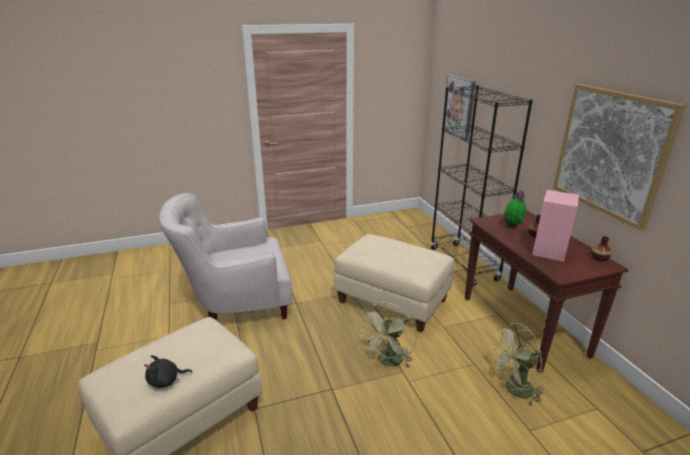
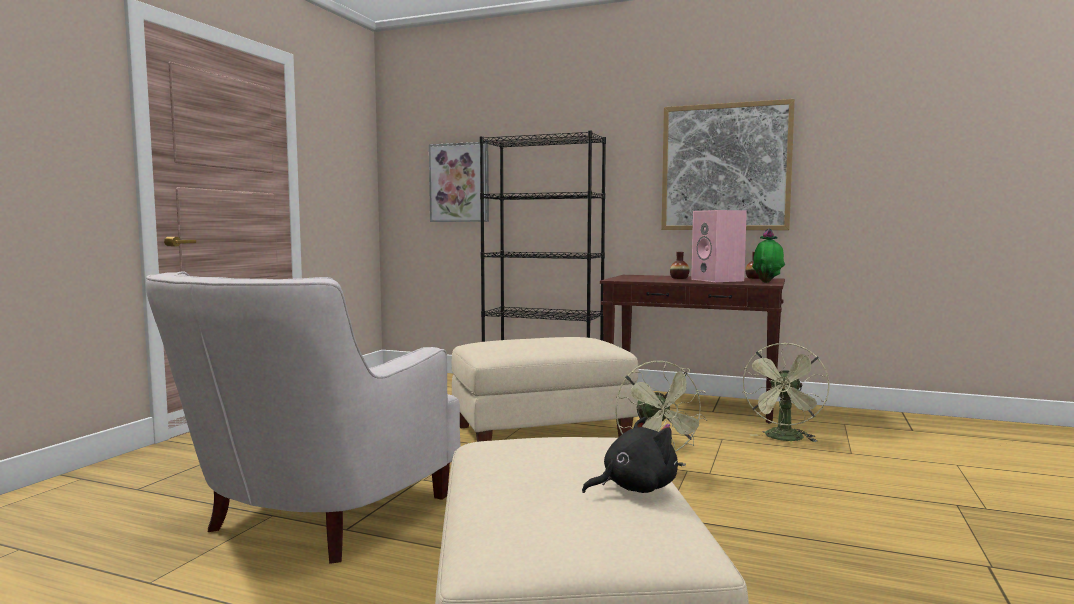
camera: 50 degrees left, 20 degrees down
(166, 381) = (634, 488): black plush toy -> black plush toy turned 135 degrees counterclockwise
(512, 227) = (648, 278): potted plant -> potted plant (767, 282)

